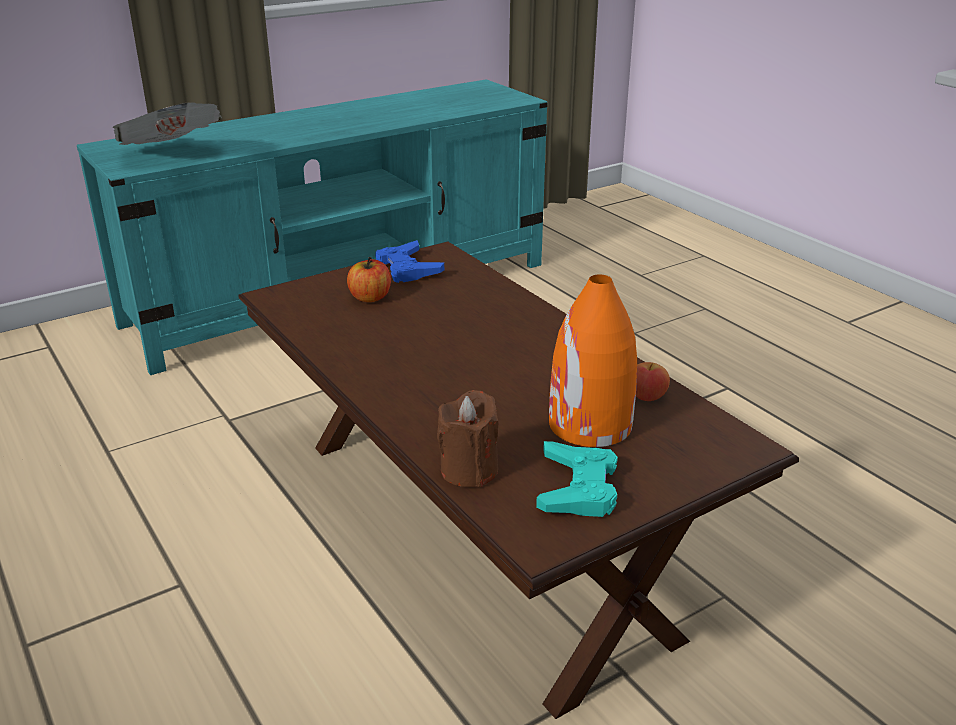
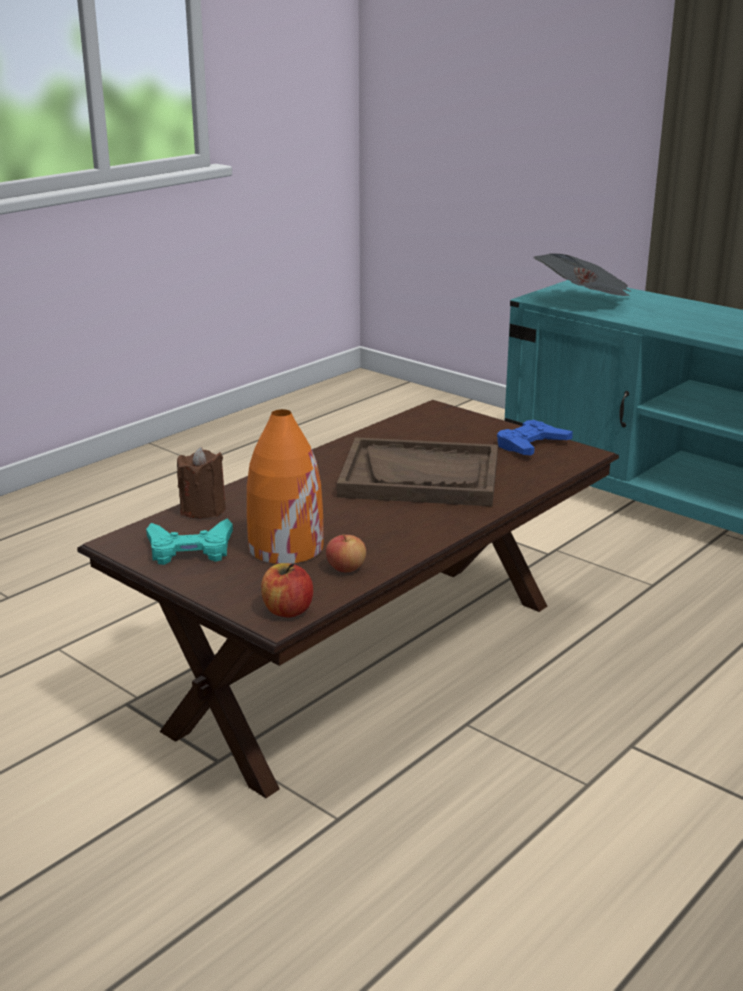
camera: 75 degrees right, 5 degrees down
(370, 297) = (459, 440): apple -> apple (287, 610)
(449, 330) = (420, 476): none -> brown tray

